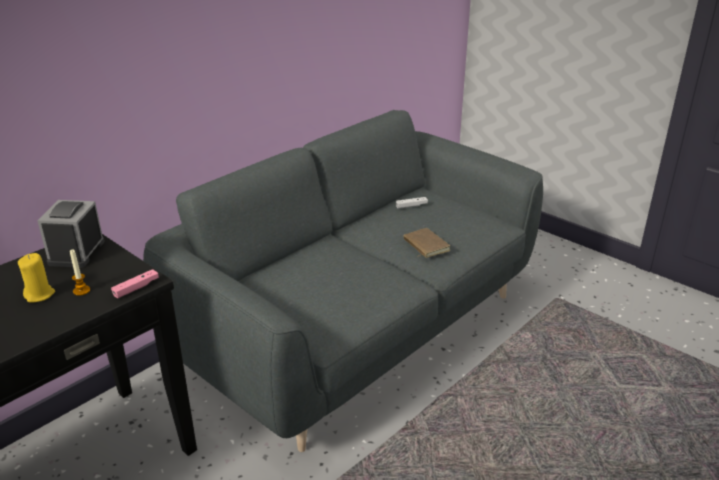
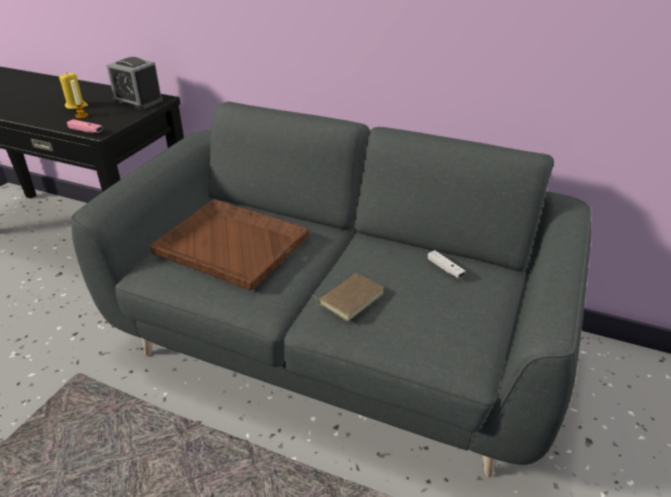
camera: 70 degrees right, 5 degrees up
(76, 252) = (138, 101): alarm clock -> alarm clock turned 135 degrees counterclockwise
(321, 284) = (230, 244): none -> brown tray

